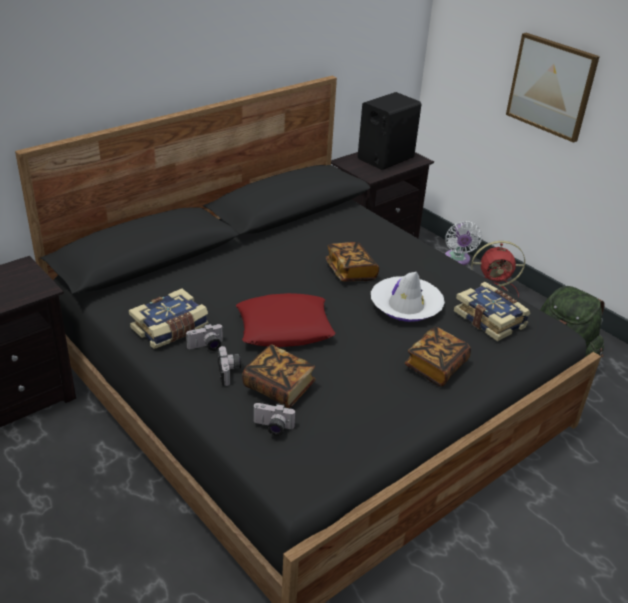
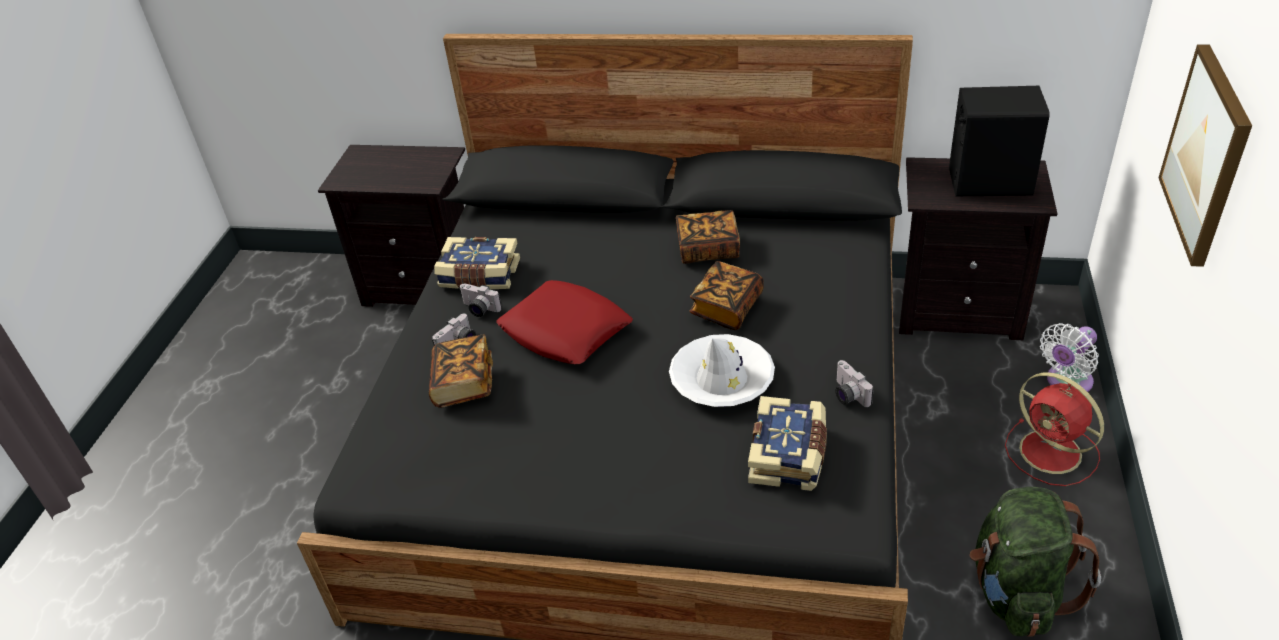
camera: 55 degrees right, 5 degrees up
(272, 427) = (404, 416): camera -> camera (847, 395)
(436, 367) = (637, 464): book -> book (708, 249)

